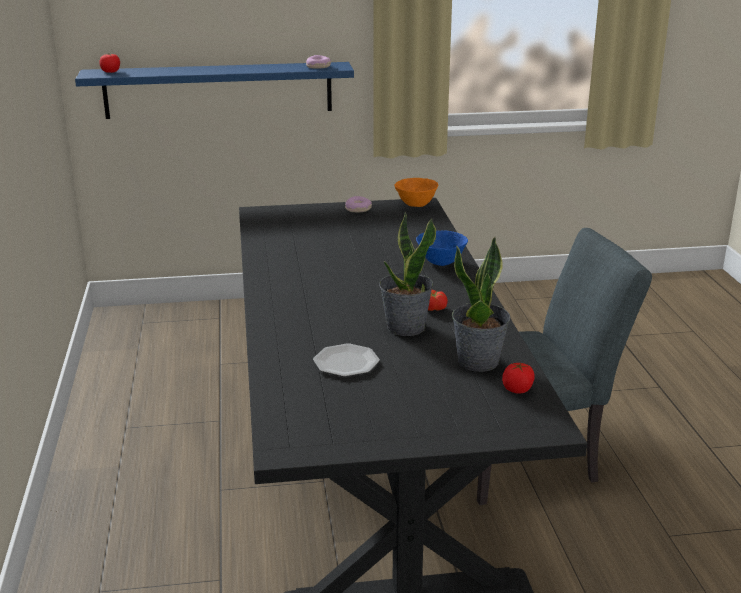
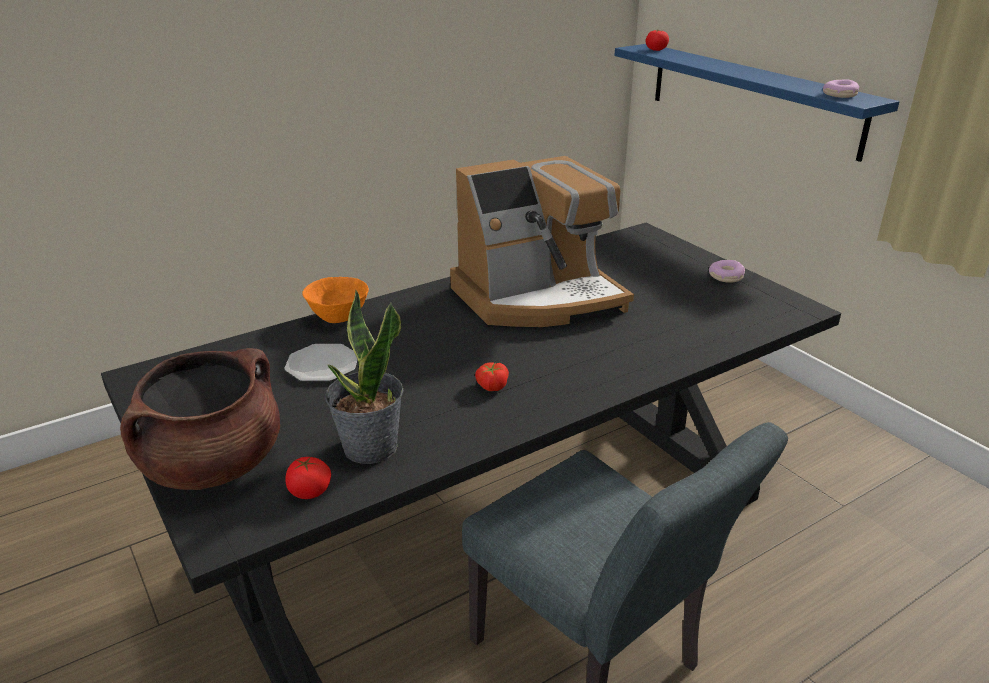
camera: 65 degrees right, 5 degrees up
(321, 268) = (538, 298): none -> coffee machine
(405, 327) = (428, 379): potted plant -> none
(415, 205) = (791, 306): orange bowl -> orange bowl (338, 318)
(440, 262) = (630, 362): blue bowl -> none
(458, 423) = (213, 464): none -> brown cooking pot

